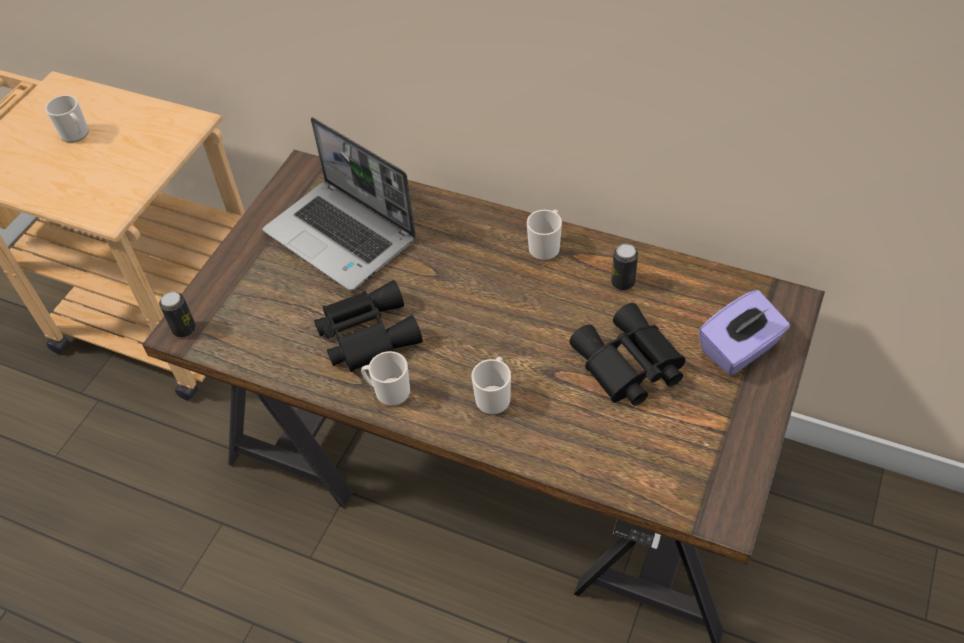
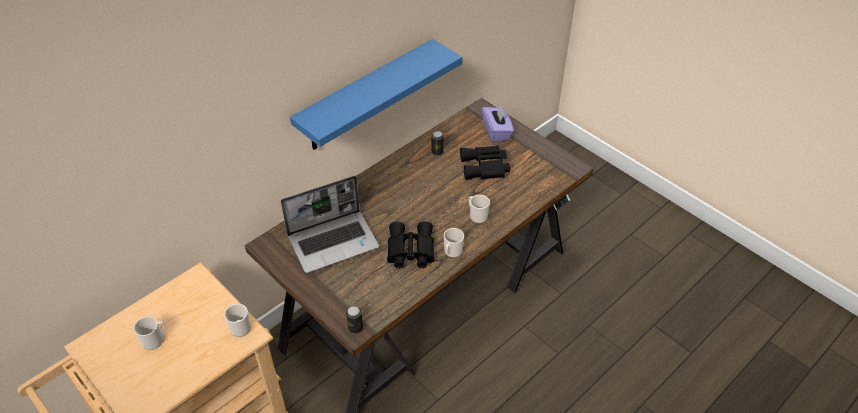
camera: 70 degrees left, 5 degrees down
(546, 89) = (366, 96): none -> blue shelf
(546, 247) = (397, 168): mug -> mug (239, 326)

